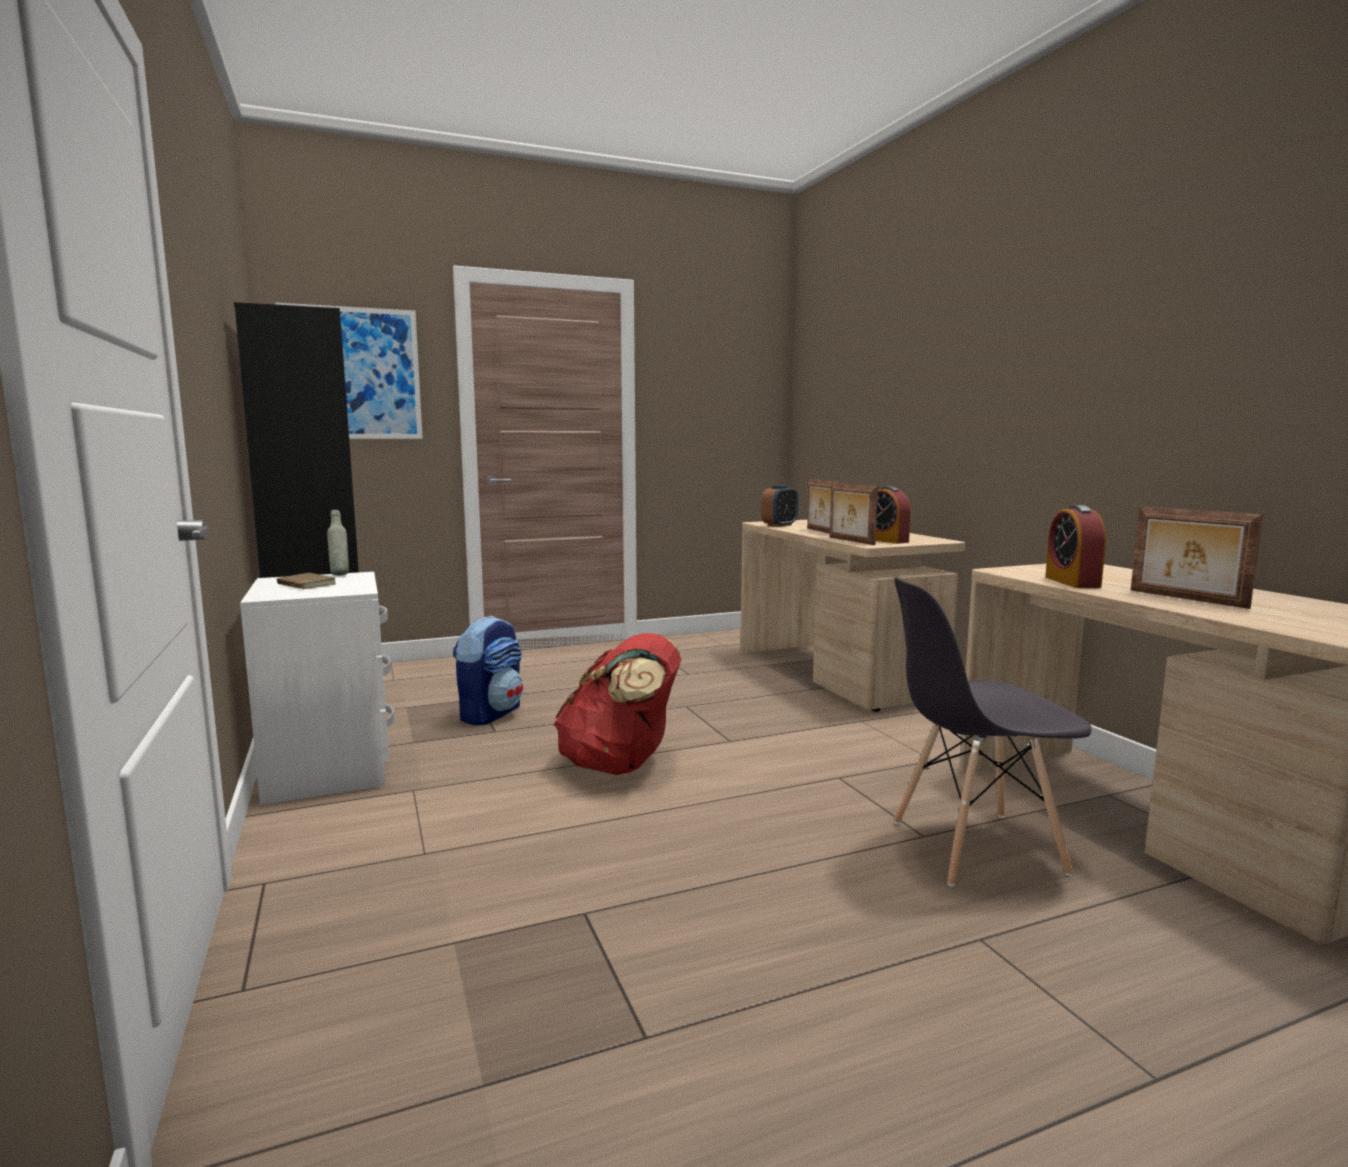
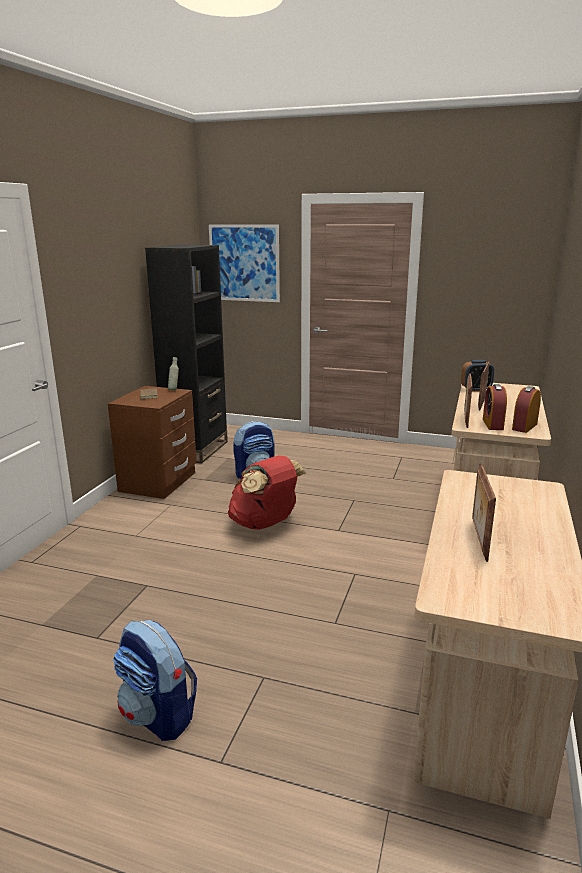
camera: 40 degrees right, 10 degrees up
(330, 768) = (159, 482): white nightstand -> brown nightstand
(970, 1082) = (158, 715): none -> backpack
(974, 847) = (348, 641): grey chair -> none
(1072, 582) = (463, 501): alarm clock -> alarm clock (524, 427)

